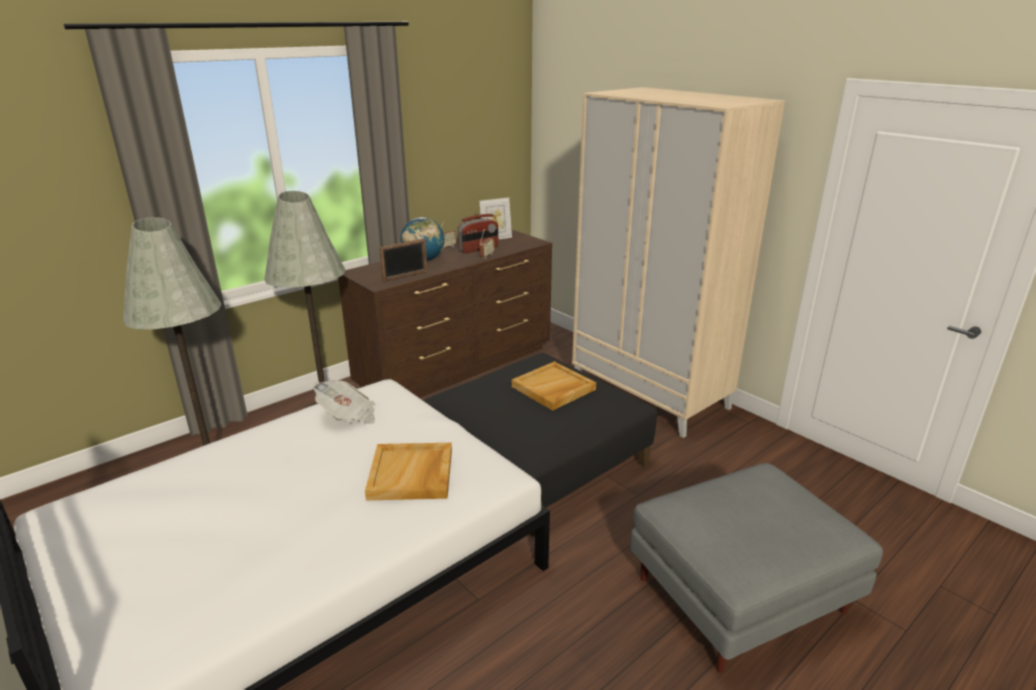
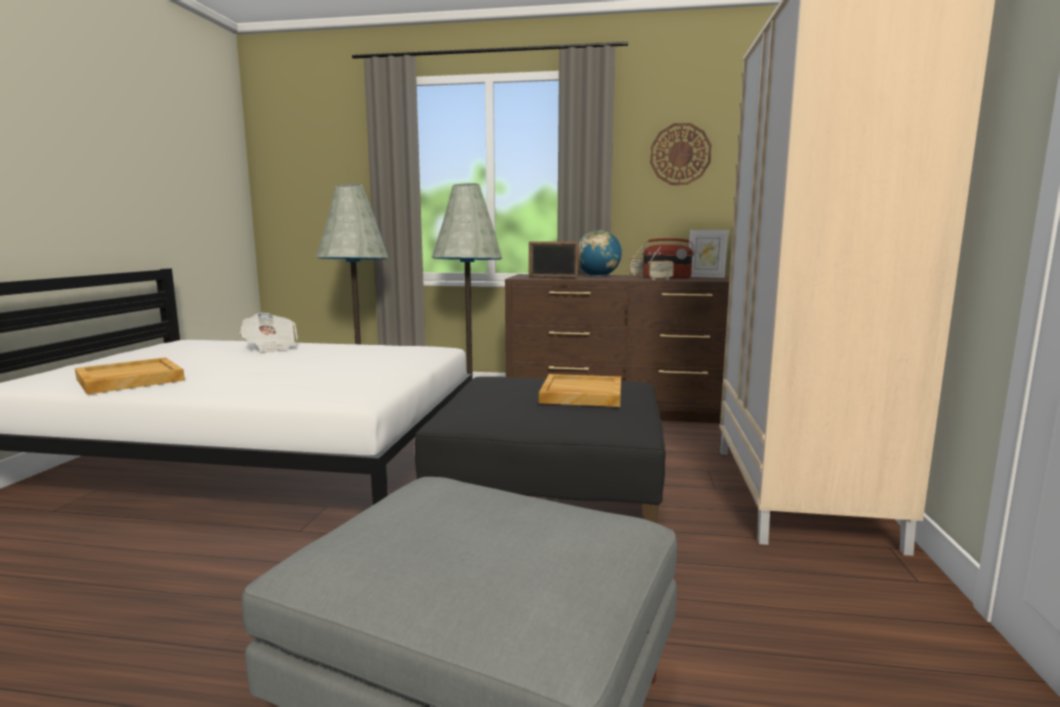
camera: 50 degrees right, 15 degrees down
(348, 416) = (382, 352): newspaper -> newspaper (270, 347)
(411, 474) = (319, 378): beige tray -> beige tray (129, 380)
(450, 127) = (680, 154): none -> wall clock

